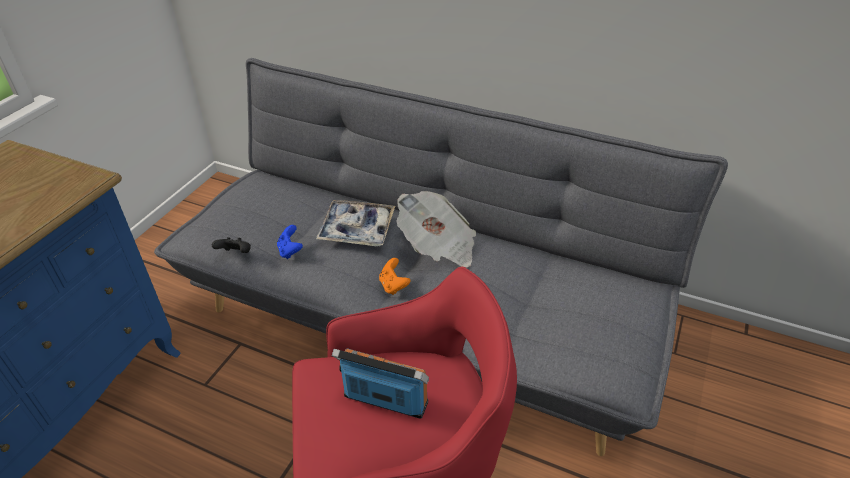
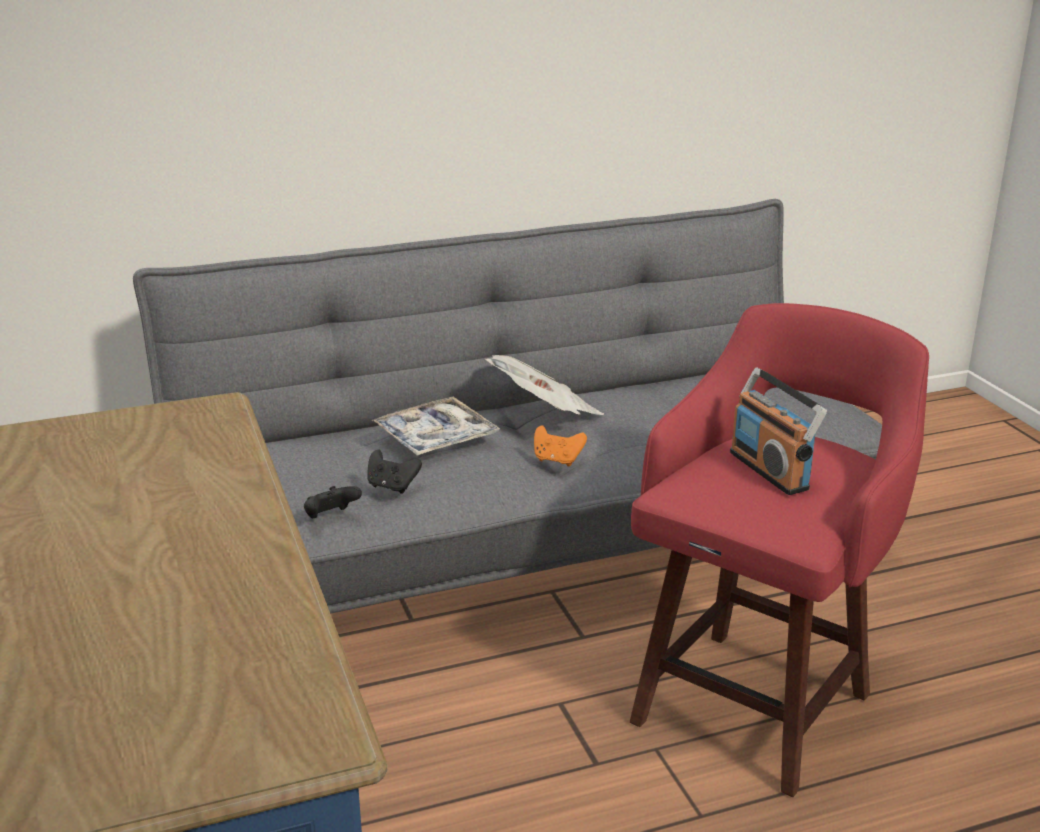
camera: 45 degrees left, 15 degrees down
(290, 251) = (392, 486): blue game controller -> black game controller
(385, 400) = (770, 470): radio -> radio turned 90 degrees counterclockwise

